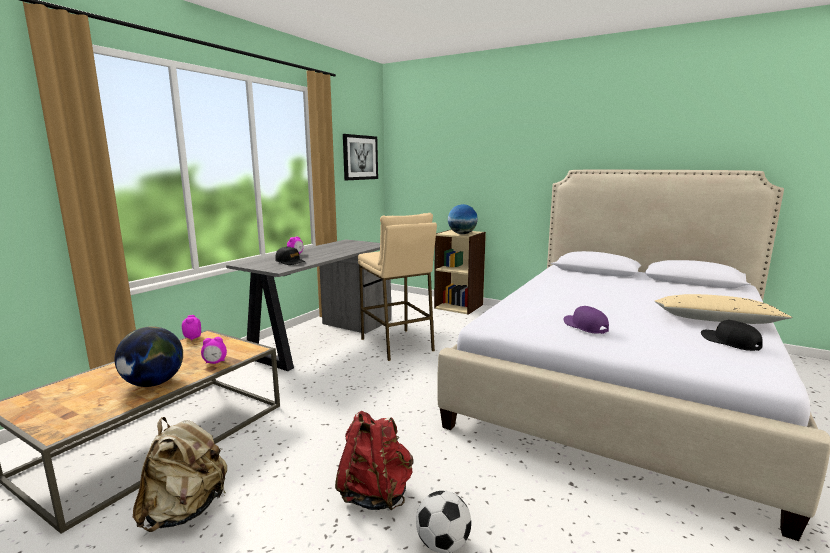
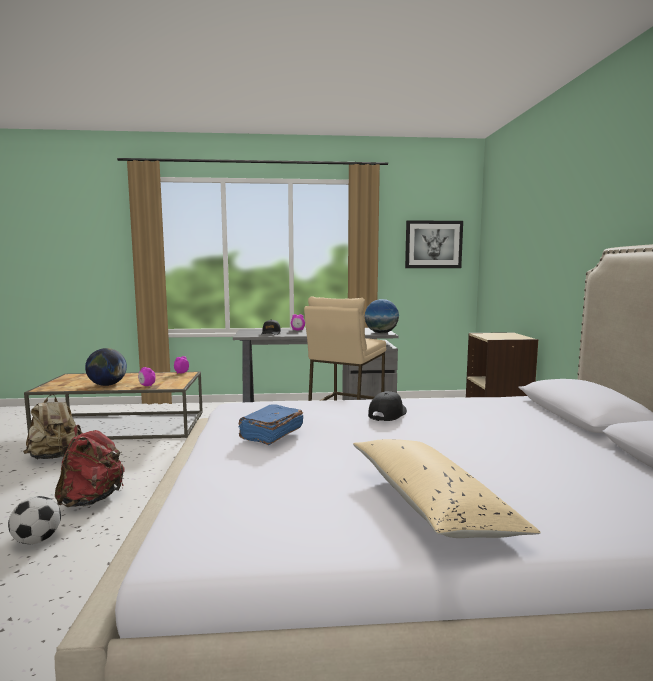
camera: 55 degrees right, 5 degrees down
(462, 234) = (494, 337): globe -> globe (381, 333)
(585, 326) = (271, 434): purple cap -> blue book
(730, 342) = (318, 517): black cap -> black cap (387, 414)

